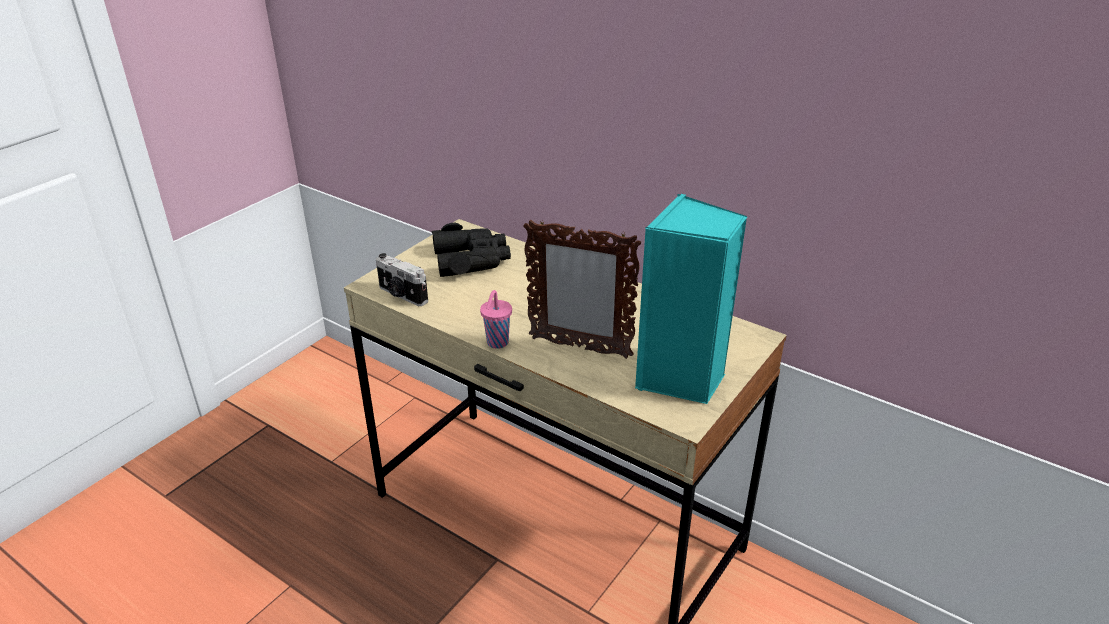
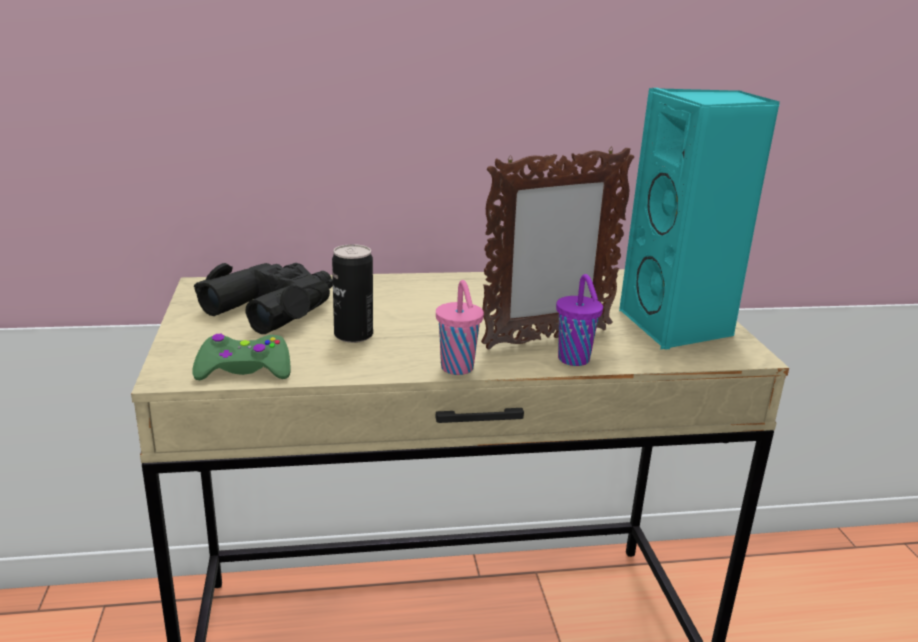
camera: 45 degrees left, 10 degrees down
(402, 295) = (244, 369): camera -> green game controller
(481, 296) = (353, 335): none -> can
(568, 369) = (575, 360): none -> purple cup

